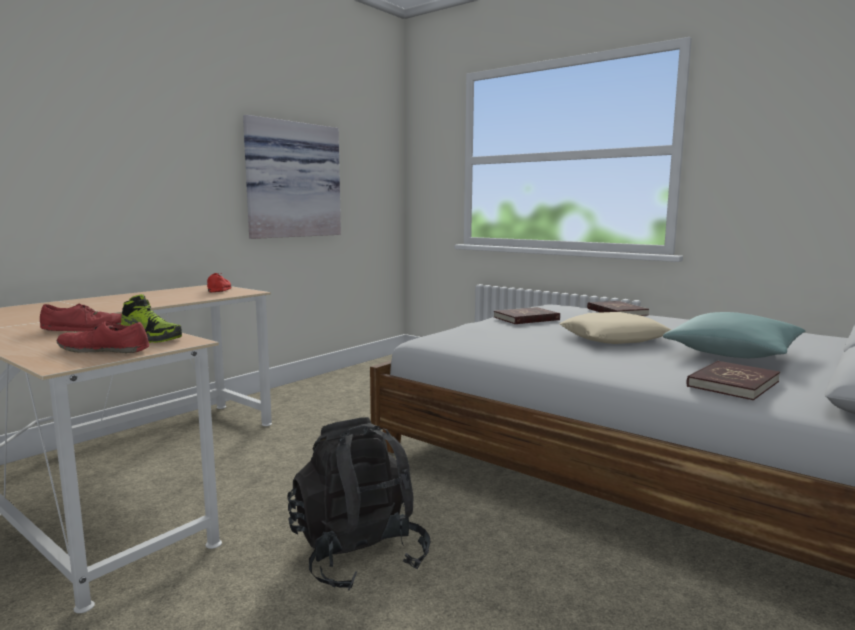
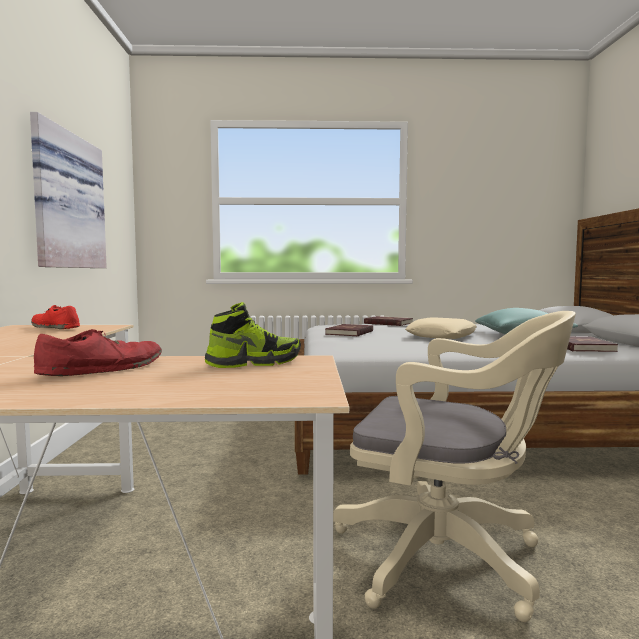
camera: 40 degrees left, 5 degrees down
(104, 350) = (265, 377): red shoe -> none
(358, 555) = (449, 559): black backpack -> beige office chair

